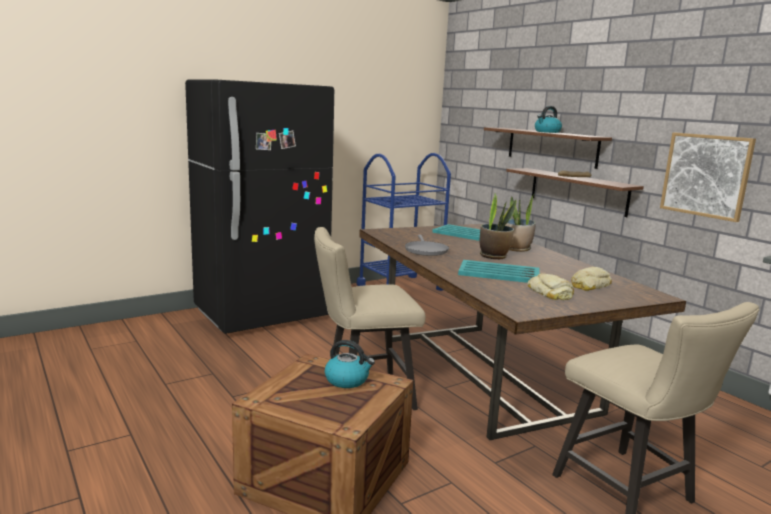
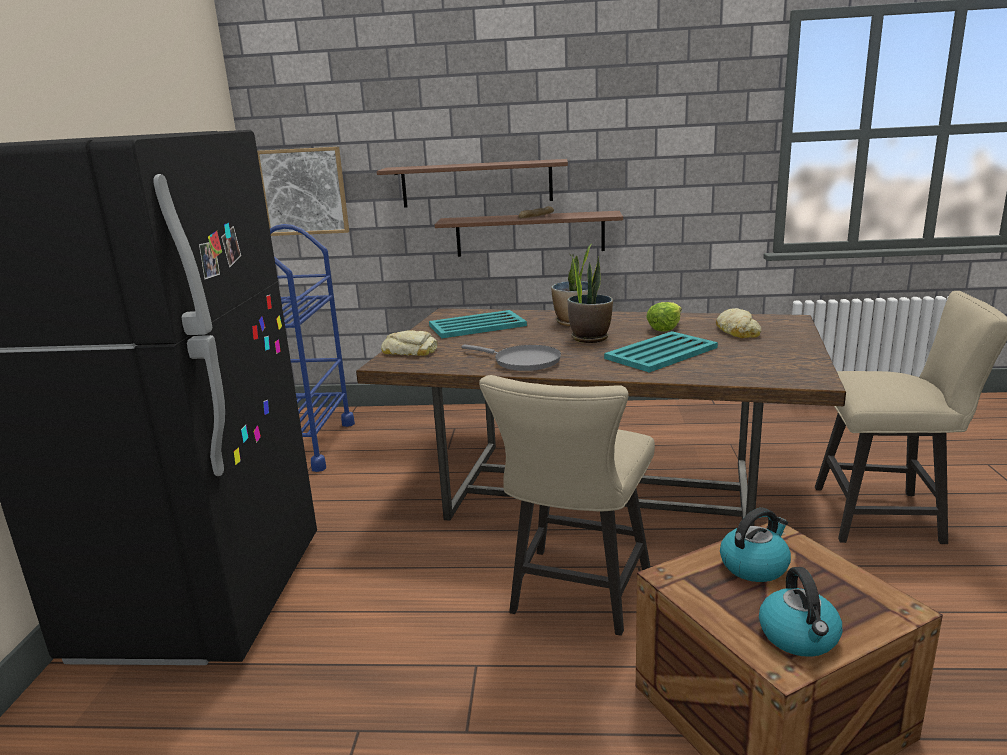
camera: 50 degrees left, 5 degrees up
(547, 132) = (480, 164): kettle -> kettle (799, 637)
(550, 293) = (754, 352): bread -> bread (410, 351)
(553, 268) = (664, 328): none -> lettuce
(706, 175) = (690, 185): picture -> picture (303, 191)

